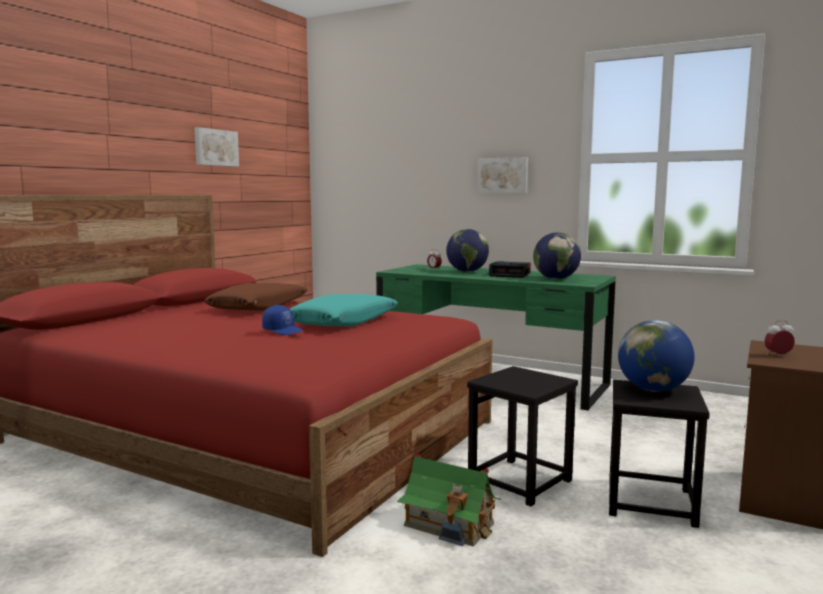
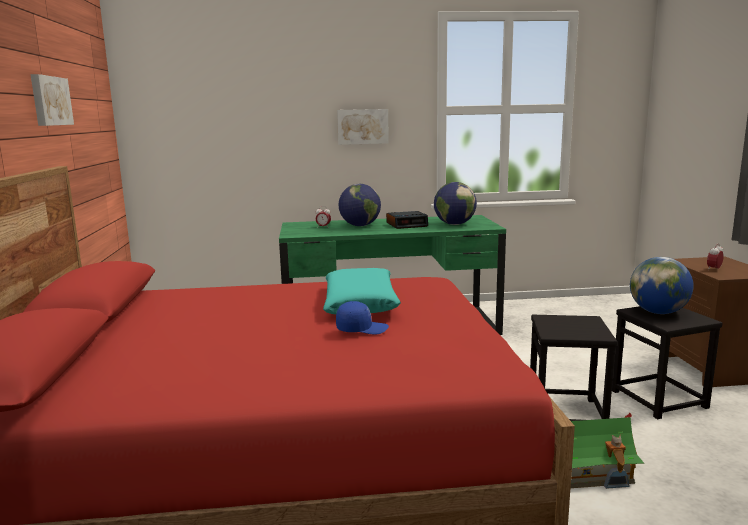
camera: 35 degrees left, 5 degrees up
(258, 307) = (216, 303): brown pillow -> none

